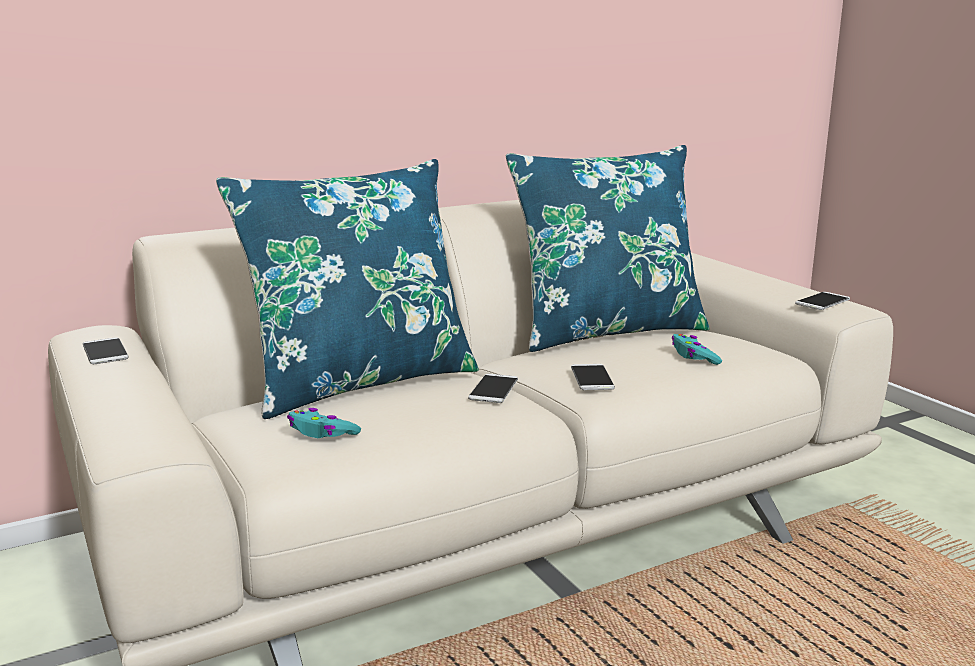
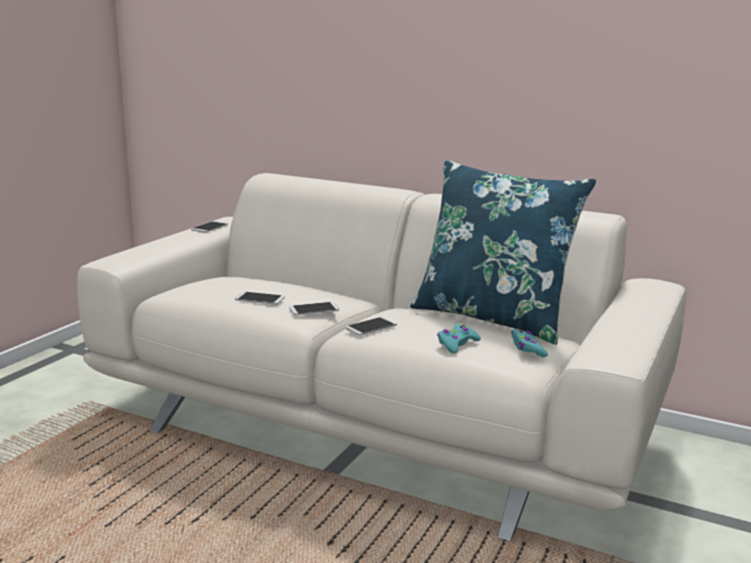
camera: 55 degrees right, 0 degrees up
(322, 433) = (202, 291): turquoise game controller -> turquoise game controller (527, 348)
(360, 382) = (292, 284): blue pillow -> none
(822, 302) = (610, 348): phone -> phone (260, 299)

